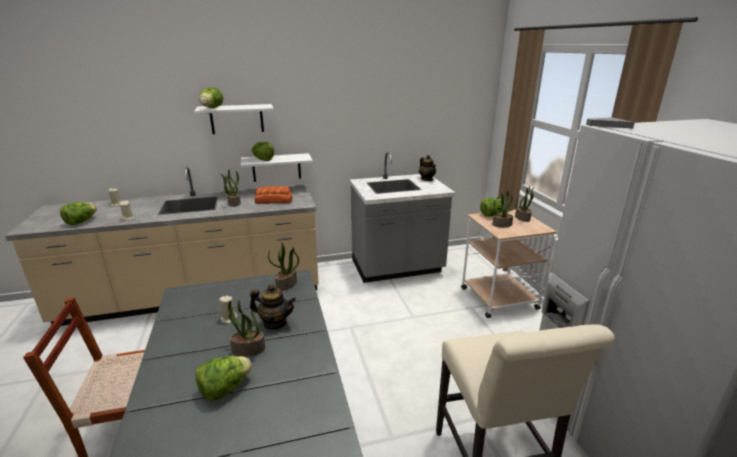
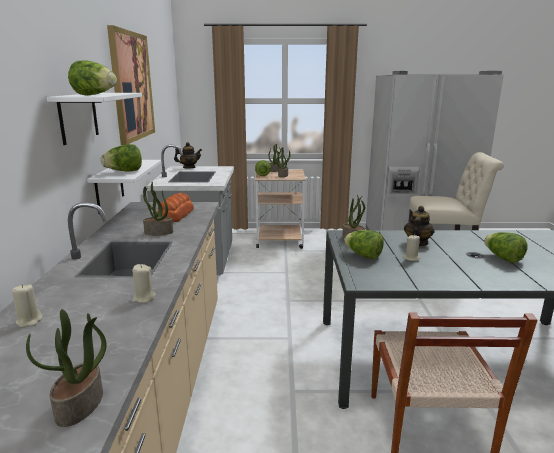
camera: 75 degrees left, 5 degrees down
(81, 222) = (109, 346): lettuce -> lettuce (363, 255)
(248, 350) = (455, 251): potted plant -> potted plant (80, 405)
(344, 98) = (132, 86): none -> picture

